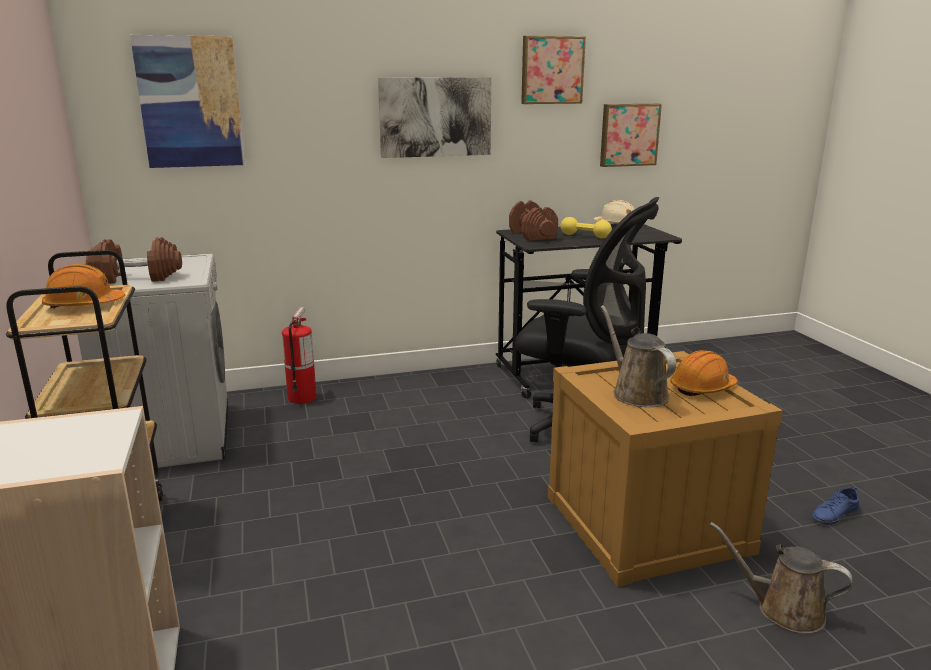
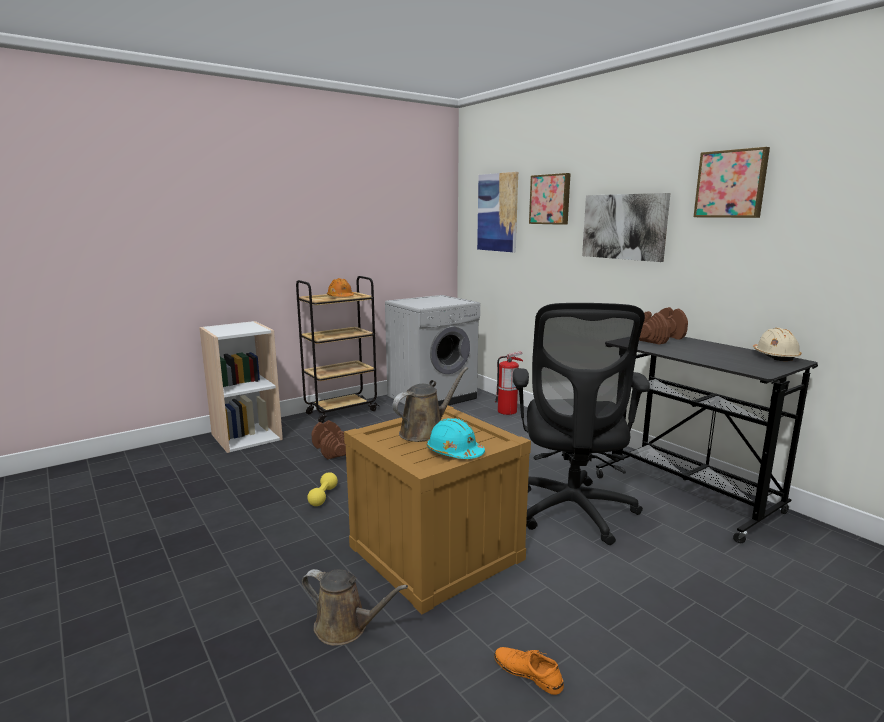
camera: 70 degrees right, 5 degrees down
(137, 278) = (420, 302): brown dumbbell -> brown dumbbell (331, 450)
(585, 236) = (692, 351): yellow dumbbell -> yellow dumbbell (323, 496)
(628, 134) = (823, 256): picture -> picture (550, 199)
(702, 388) = (454, 452): orange hard hat -> turquoise hard hat
(783, 610) = (346, 627): brown watering can -> brown watering can turned 105 degrees clockwise
(834, 514) = (528, 673): blue shoe -> orange shoe

